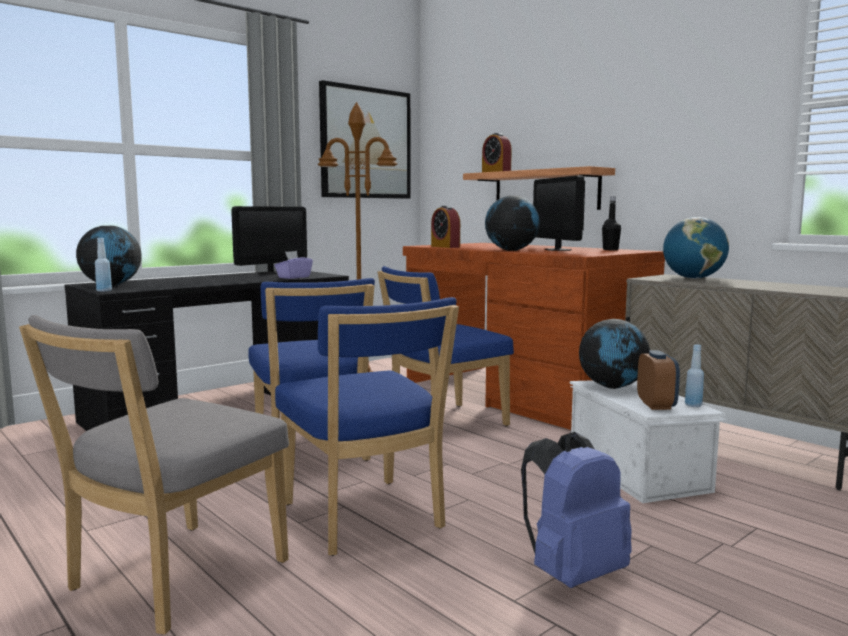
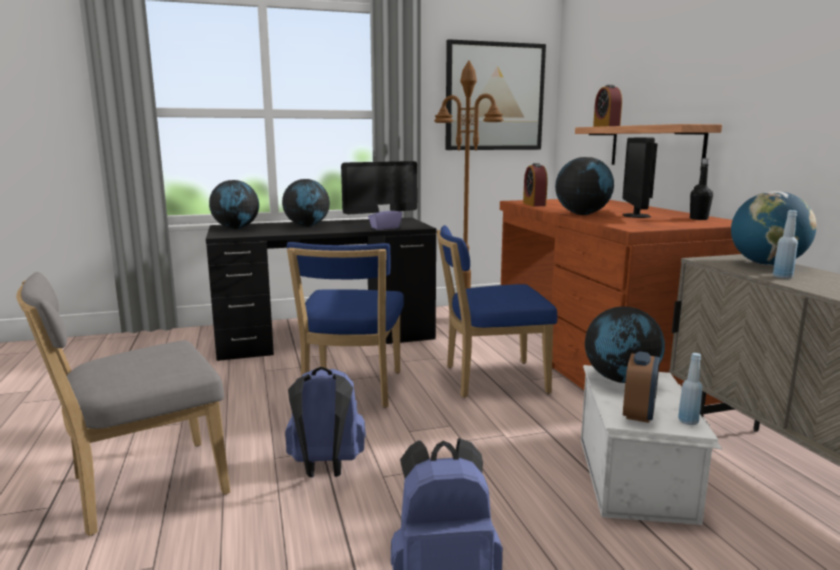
camera: 25 degrees right, 5 degrees up
(104, 291) = (216, 235): blue bottle -> blue bottle (782, 277)
(197, 279) = (307, 226): none -> globe
(365, 519) = (325, 468): blue chair -> blue backpack

